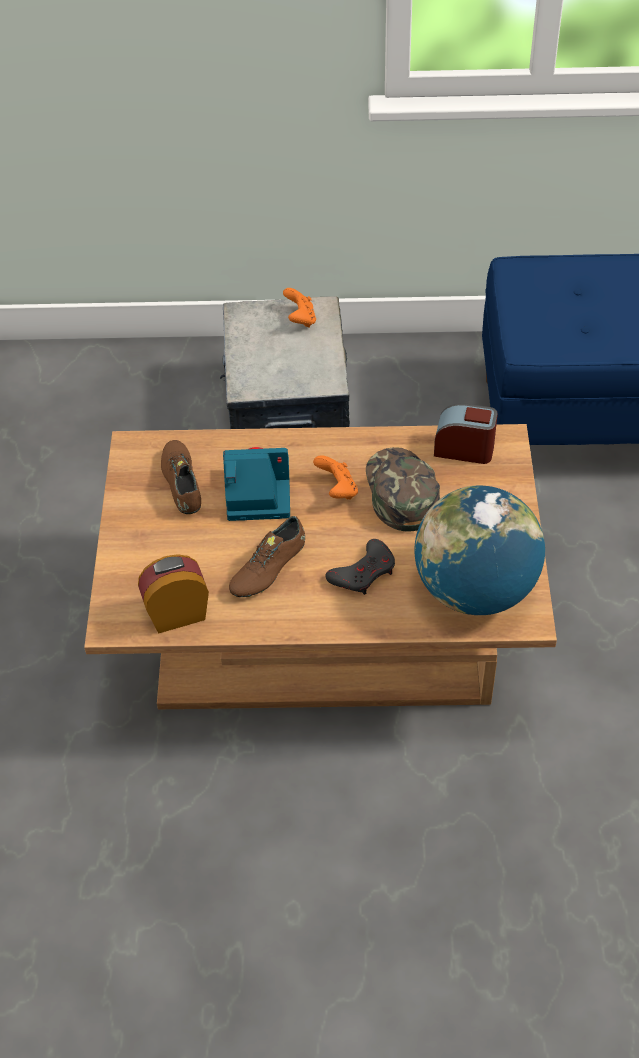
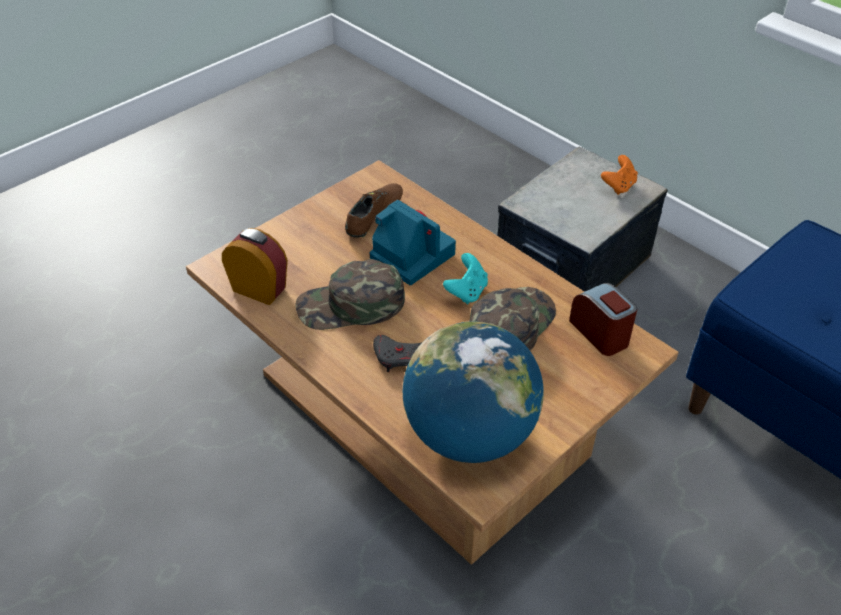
camera: 45 degrees right, 5 degrees down
(268, 569) = (351, 305): brown shoe -> green cap
(337, 490) = (467, 292): orange game controller -> turquoise game controller

